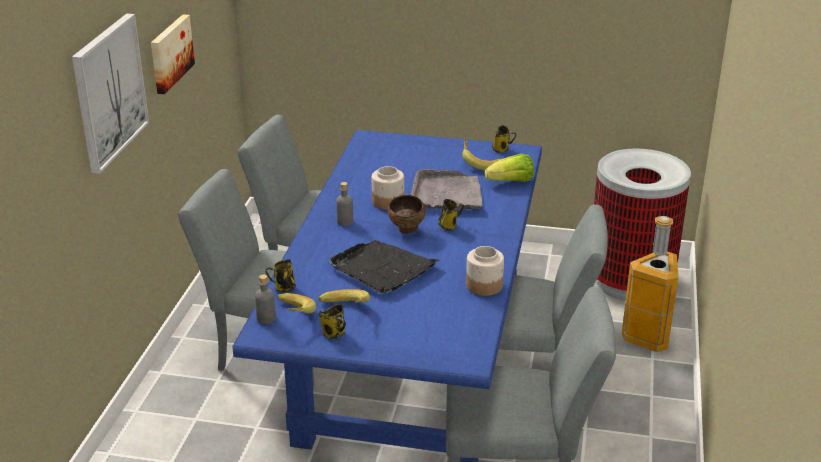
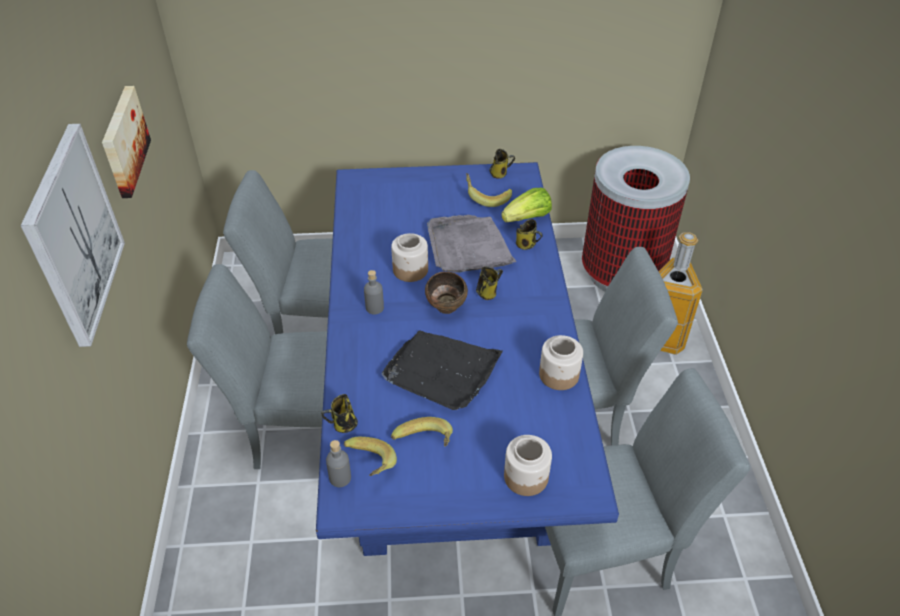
camera: 15 degrees left, 15 degrees up
(334, 334) = (426, 484): mug -> mug (527, 244)
(421, 343) = (526, 477): none -> jar

